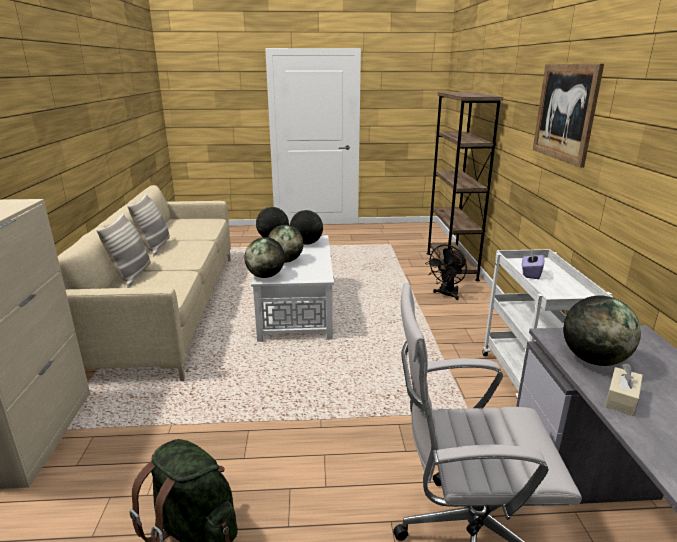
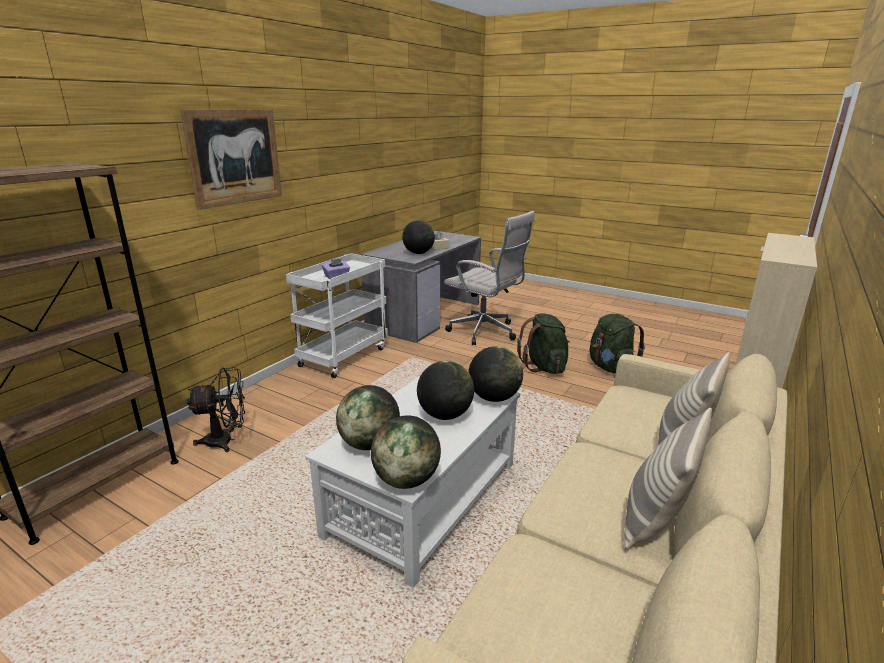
camera: 145 degrees left, 0 degrees up
(298, 477) = (544, 367): none -> green backpack

